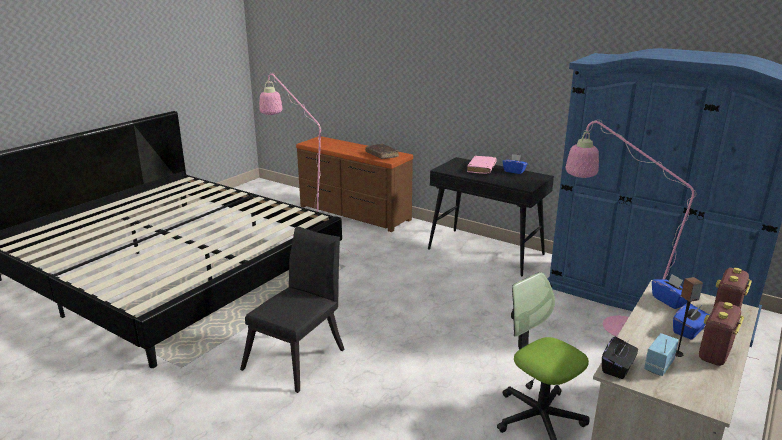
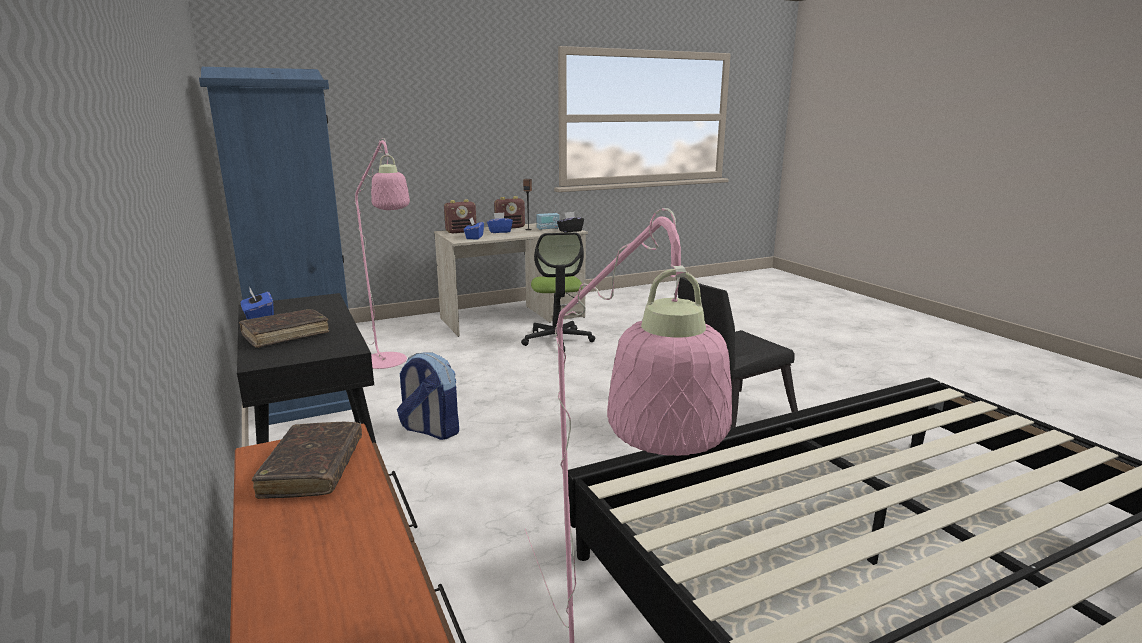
camera: 150 degrees left, 5 degrees down
(479, 285) = (430, 430): none -> backpack
(481, 168) = (286, 335): pink book -> brown book

